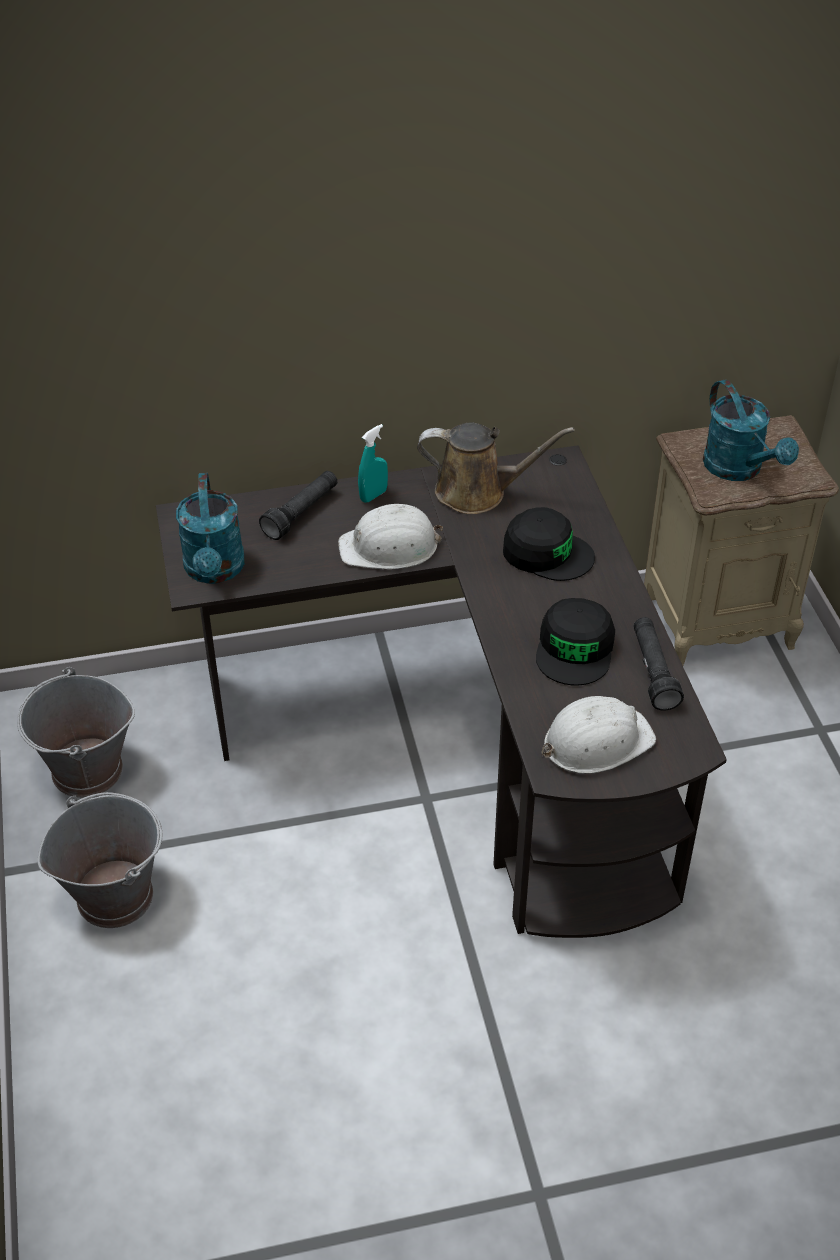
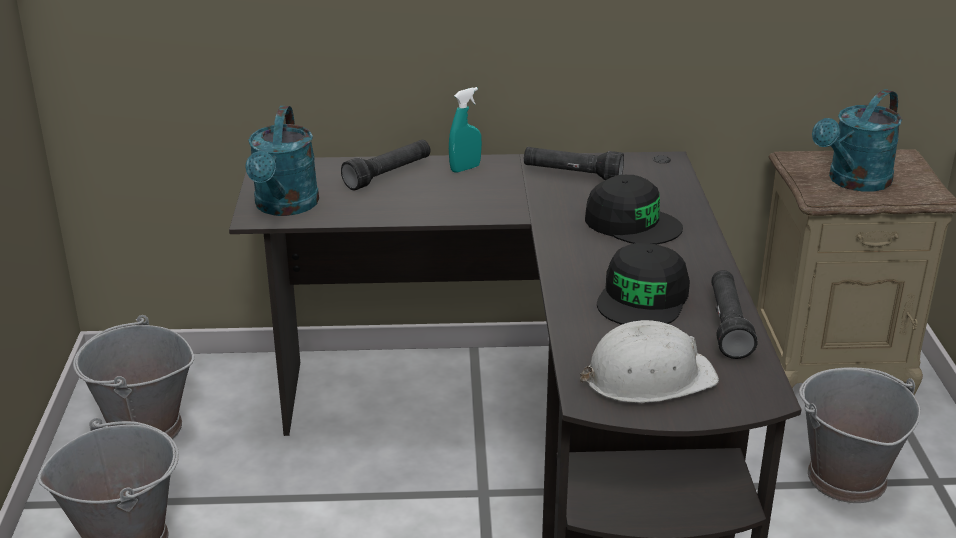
camera: 10 degrees right, 15 degrees down
(390, 547) = (468, 205): white hard hat -> none
(478, 492) = (572, 175): brown watering can -> black flashlight
(739, 469) = (853, 182): turquoise watering can -> turquoise watering can turned 60 degrees clockwise
(742, 737) = (845, 478): none -> grey bucket

